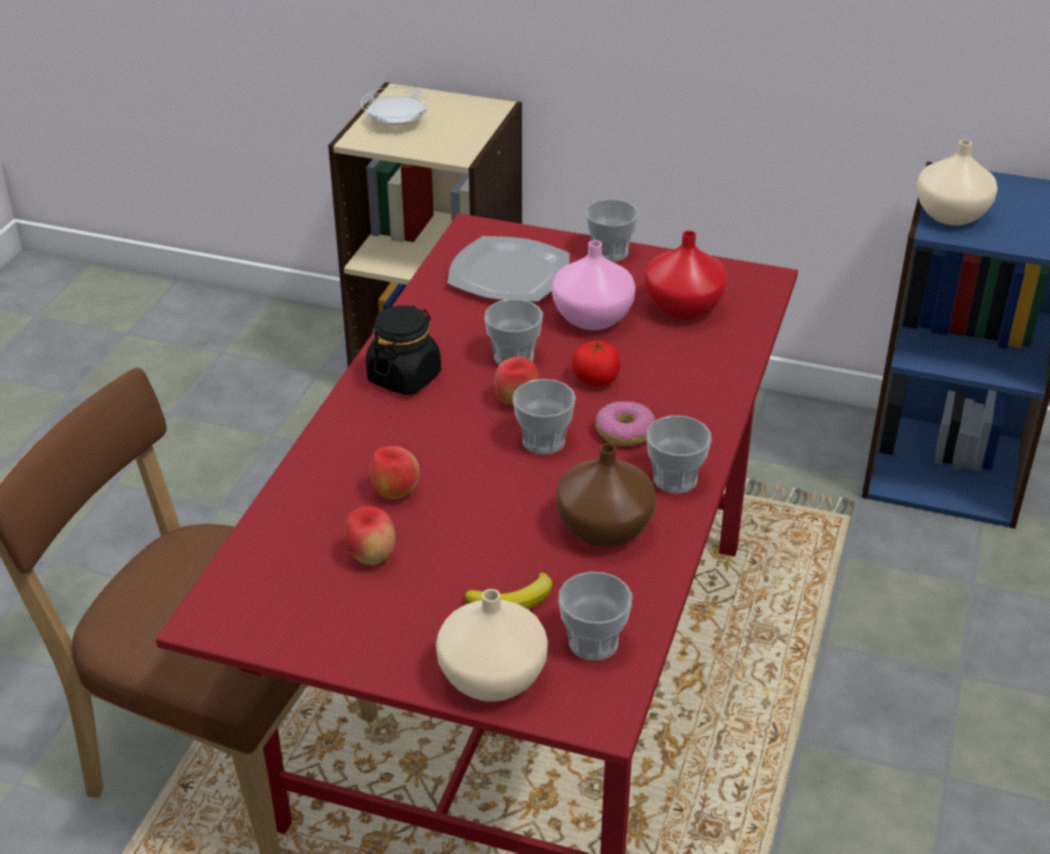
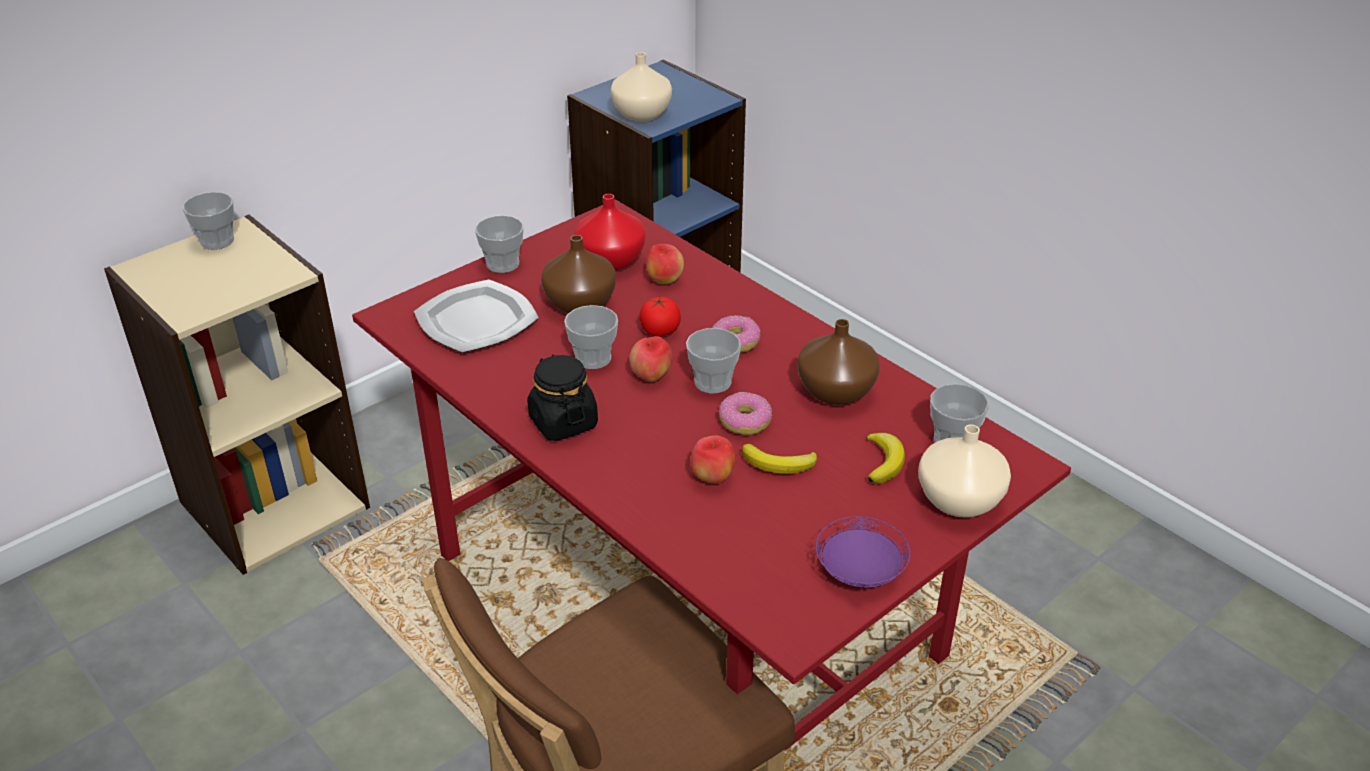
camera: 60 degrees left, 0 degrees up
(327, 636) = (860, 570): none -> purple plate
(372, 557) = (783, 516): apple -> apple (664, 281)
(396, 123) = (189, 286): white plate -> none
(450, 528) = (779, 464): none -> banana
(498, 483) = (744, 421): none -> donut
(592, 316) = (578, 303): pink vase -> brown vase
(675, 479) = (807, 341): cup -> cup (217, 241)

